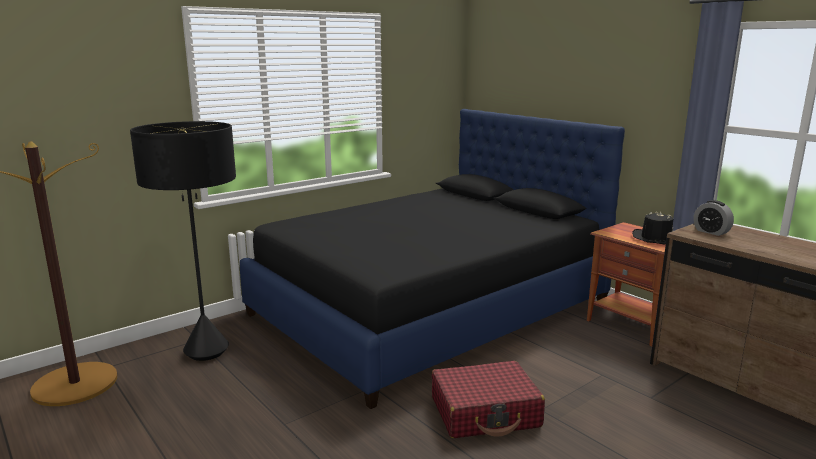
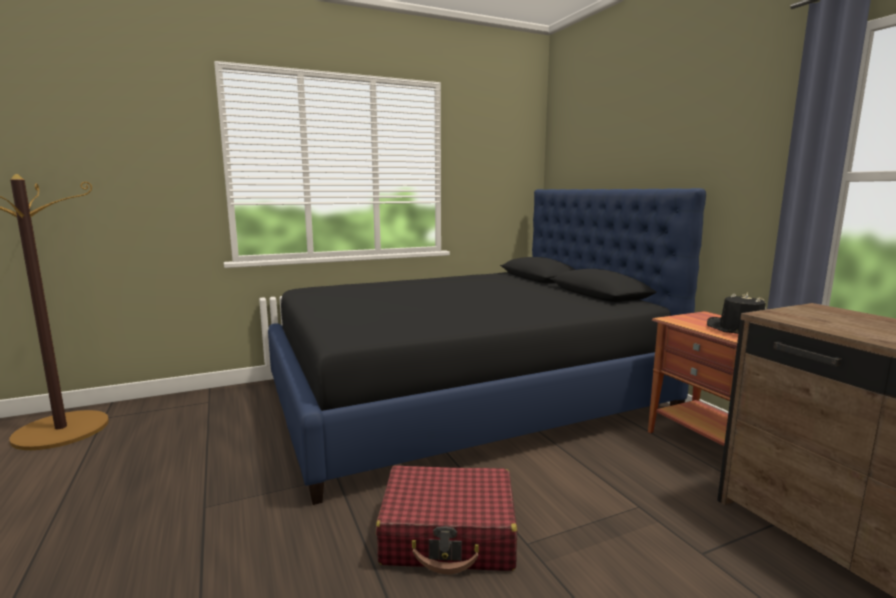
camera: 15 degrees right, 5 degrees down
(206, 352) = (205, 415): black floor lamp -> none
(711, 232) = (814, 316): alarm clock -> none

